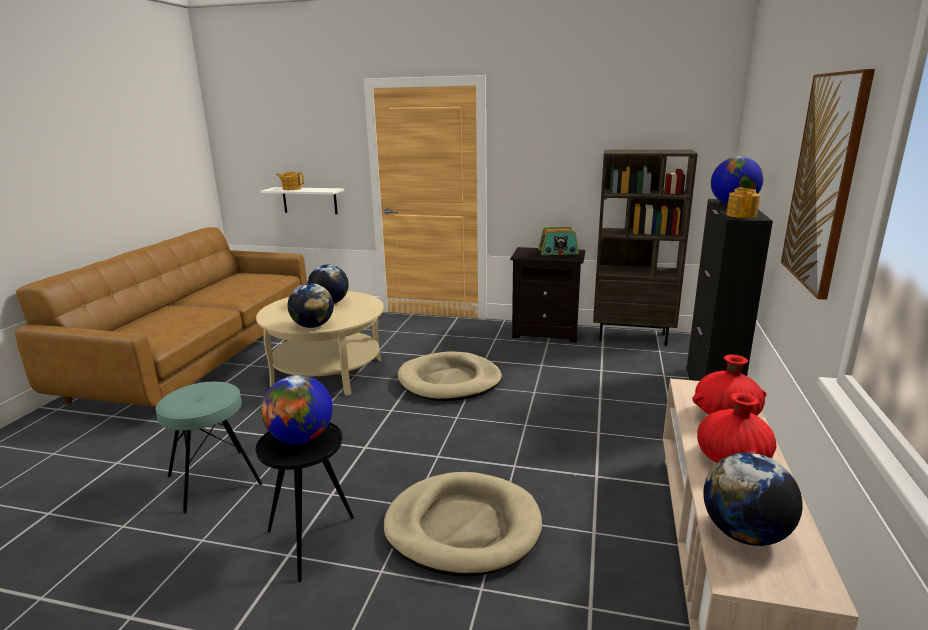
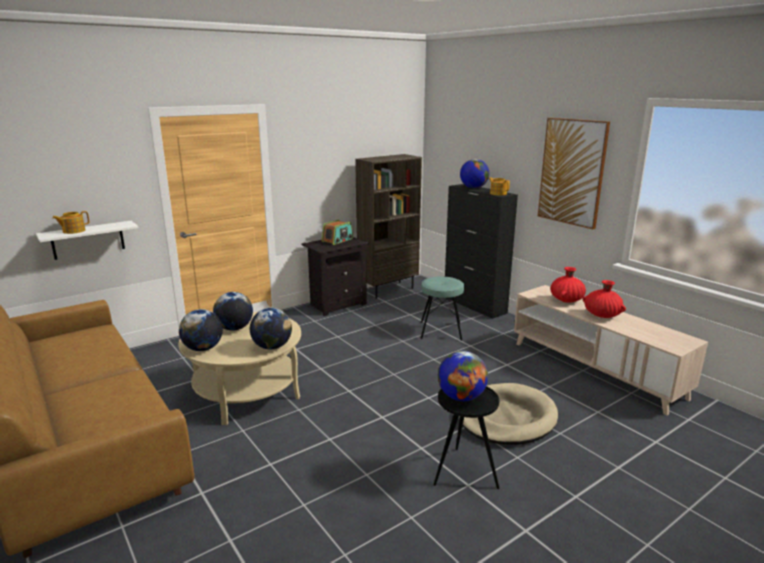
camera: 50 degrees left, 0 degrees up
(214, 480) = (336, 492): turquoise stool -> turquoise stool (440, 331)
(449, 381) = (345, 357): beige dog bed -> none
(744, 534) = (652, 336): globe -> globe (203, 348)

